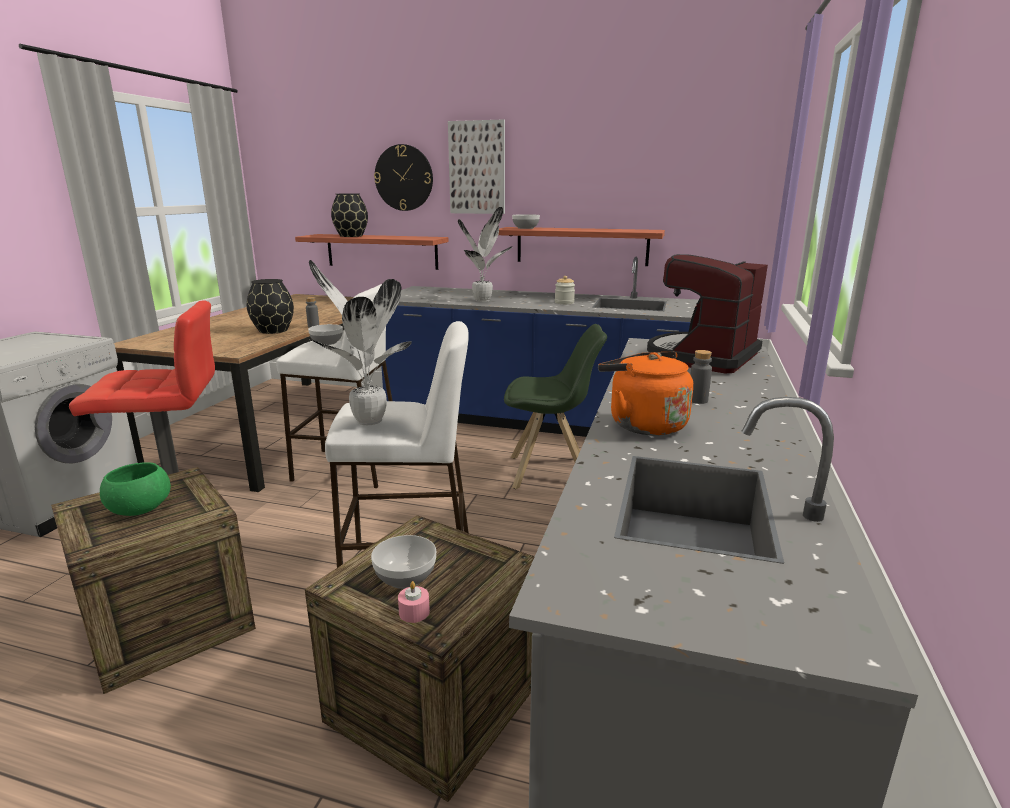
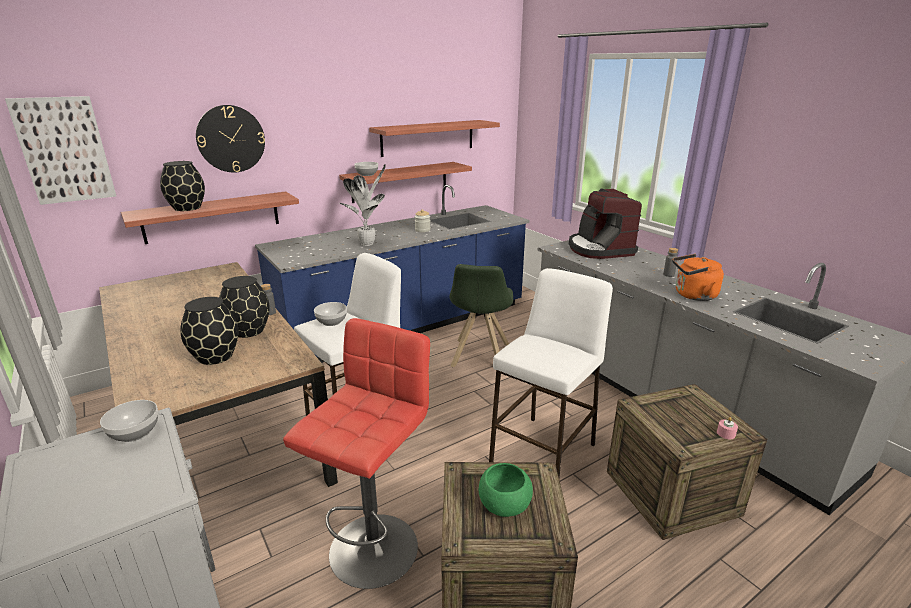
camera: 50 degrees left, 5 degrees up
(221, 335) = (216, 356): none -> black vase
(366, 420) = (556, 358): potted plant -> none
(404, 577) = (689, 425): bowl -> bowl (134, 433)
(477, 168) = (308, 124): picture -> picture (64, 150)
(550, 472) = (480, 355): green chair -> green chair turned 150 degrees clockwise
(627, 193) = (428, 137): none -> shelf

